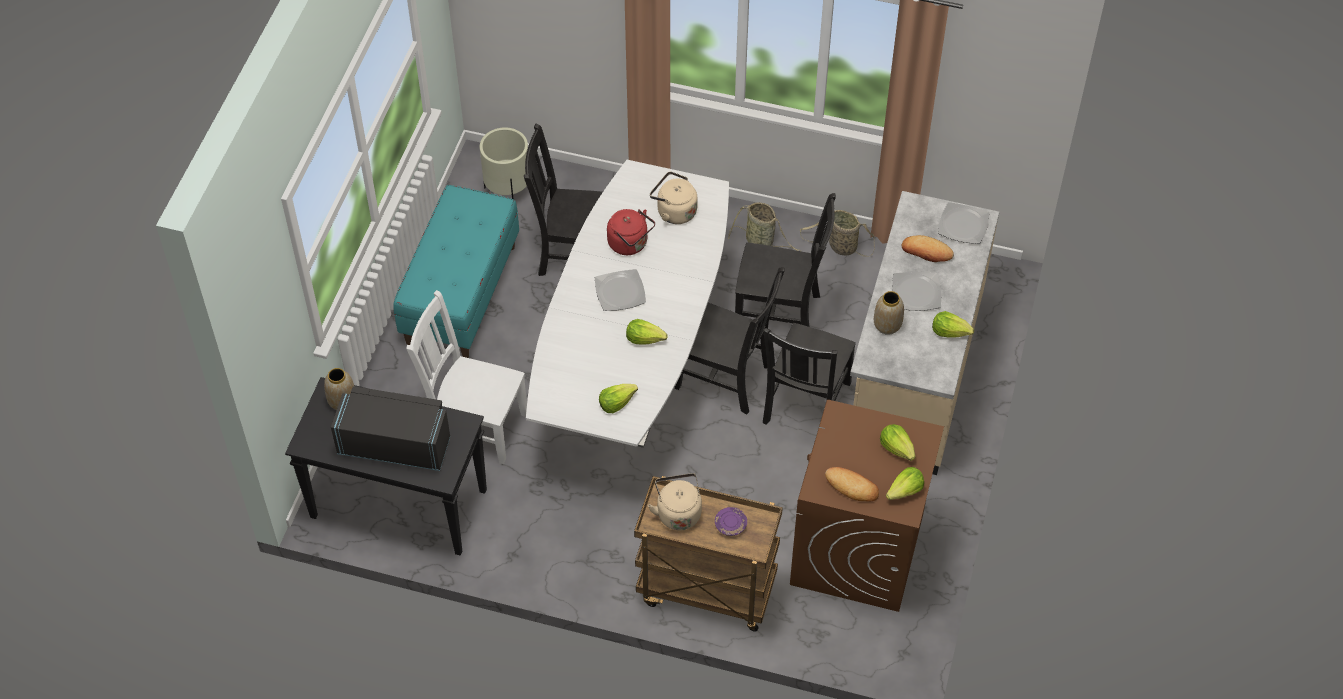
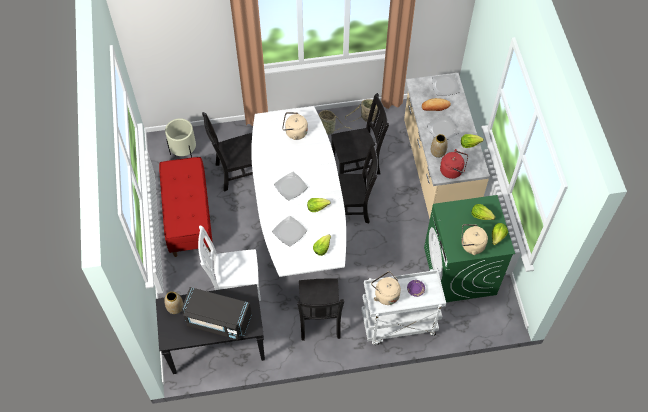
camera: 25 degrees left, 5 degrees up
(395, 444) = (218, 320): black microwave -> black microwave turned 150 degrees counterclockwise
(461, 294) = (188, 217): turquoise bench -> red bench
(579, 358) = (289, 231): none -> plate
(630, 244) = (282, 159): red kettle -> red kettle (452, 170)
(705, 590) = (398, 324): brown cart -> white cart
(805, 405) = (395, 206): black chair -> black chair (319, 319)
(852, 486) = (471, 245): bread -> beige kettle
(857, 550) = (460, 271): brown washing machine -> green washing machine

